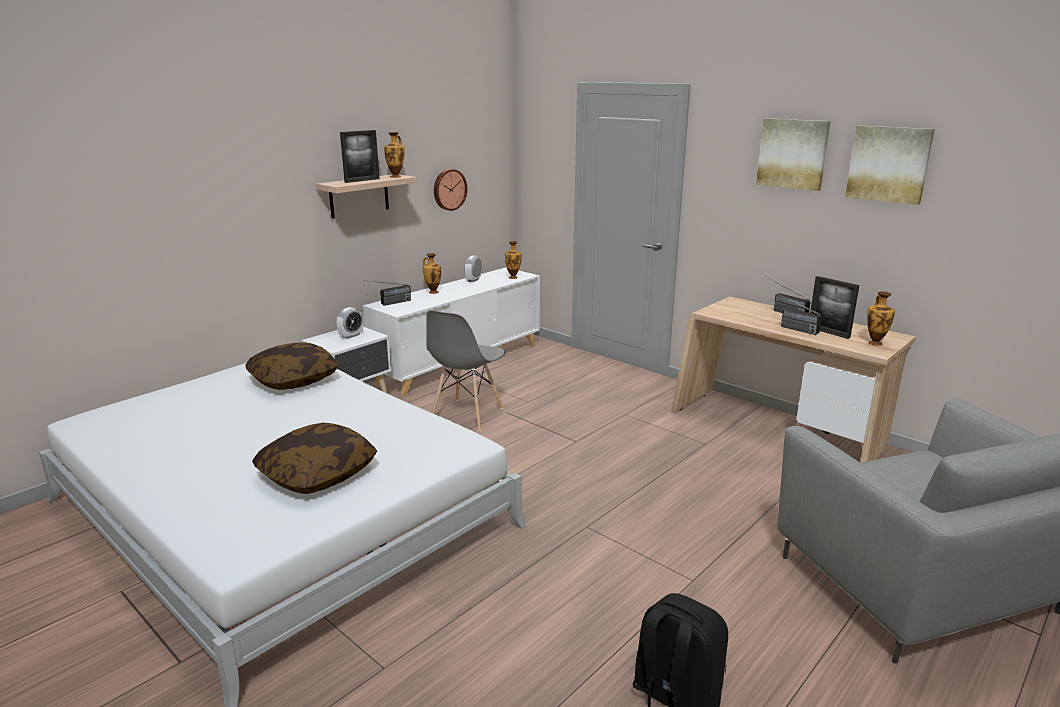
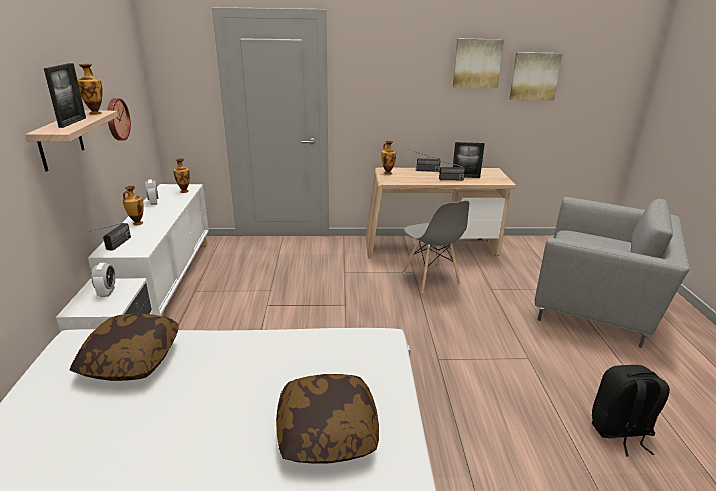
camera: 45 degrees left, 5 degrees up
(466, 415) = (241, 321): grey chair -> grey chair (431, 279)
(793, 153) = (413, 60): picture -> picture (534, 76)
(875, 343) = (494, 177): vase -> vase (387, 173)

